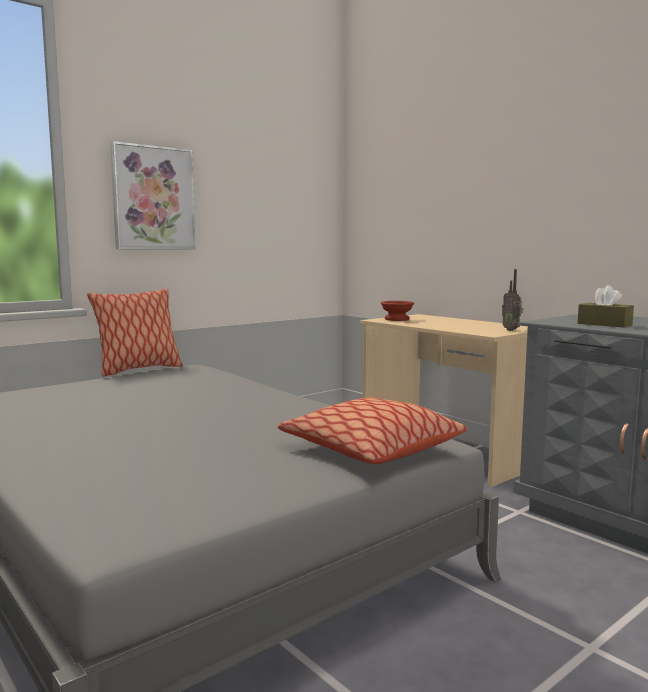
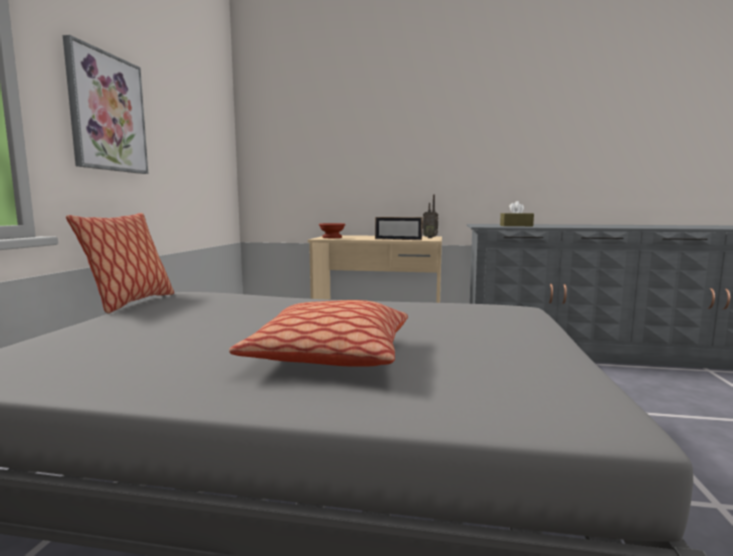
camera: 40 degrees left, 0 degrees up
(370, 449) = (506, 318): pillow -> pillow (329, 355)
(452, 329) = (398, 239): none -> picture frame

